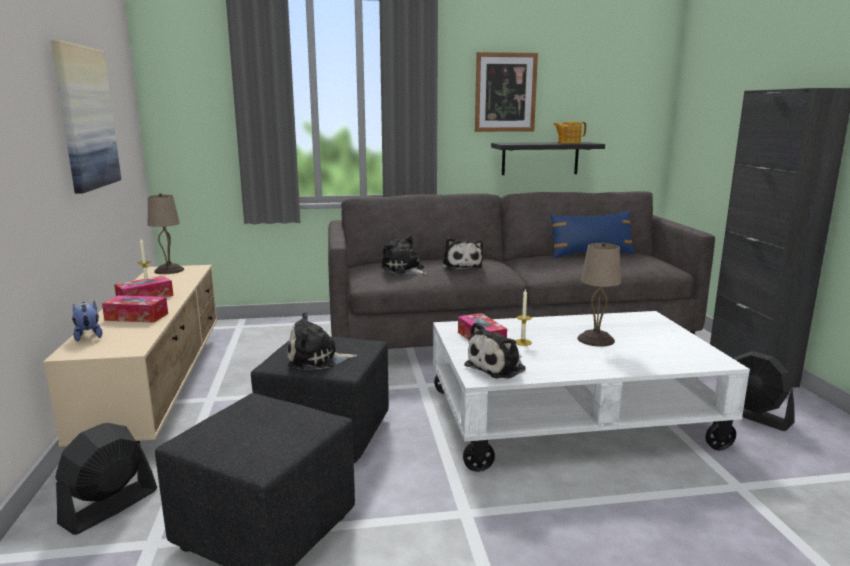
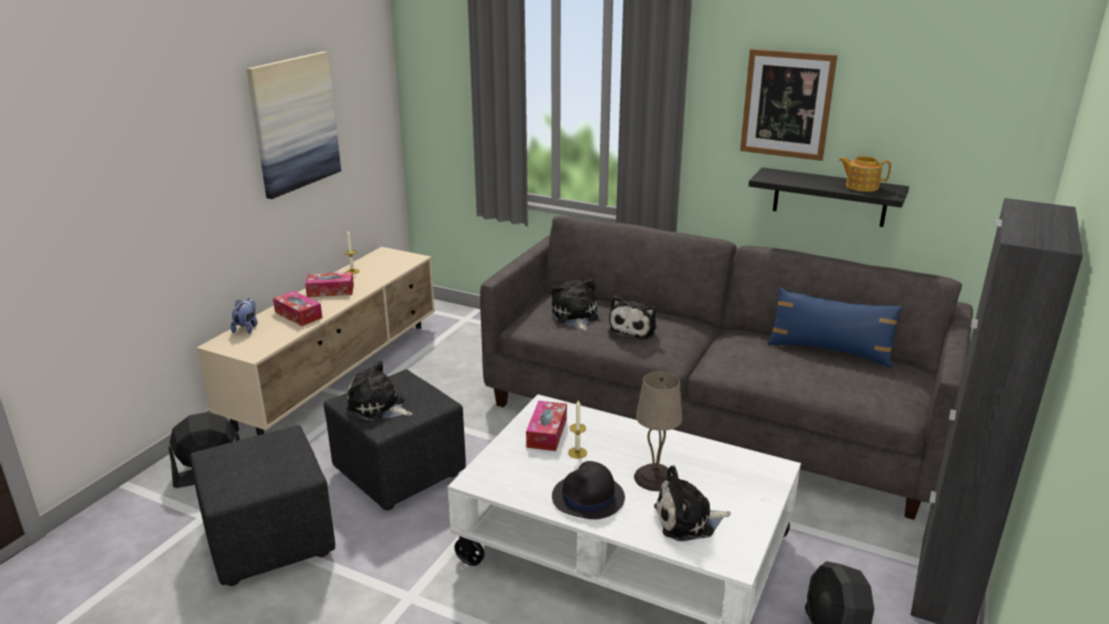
camera: 35 degrees right, 10 degrees up
(168, 270) = (388, 256): beige table lamp -> none
(498, 367) = (508, 474): plush toy -> plush toy (688, 520)
(577, 361) = (588, 498): none -> black hat

